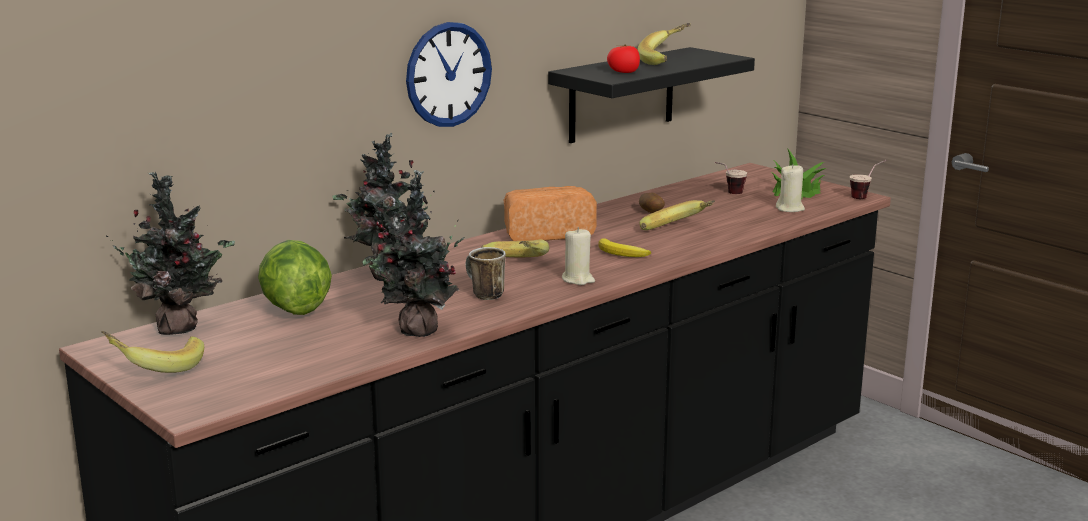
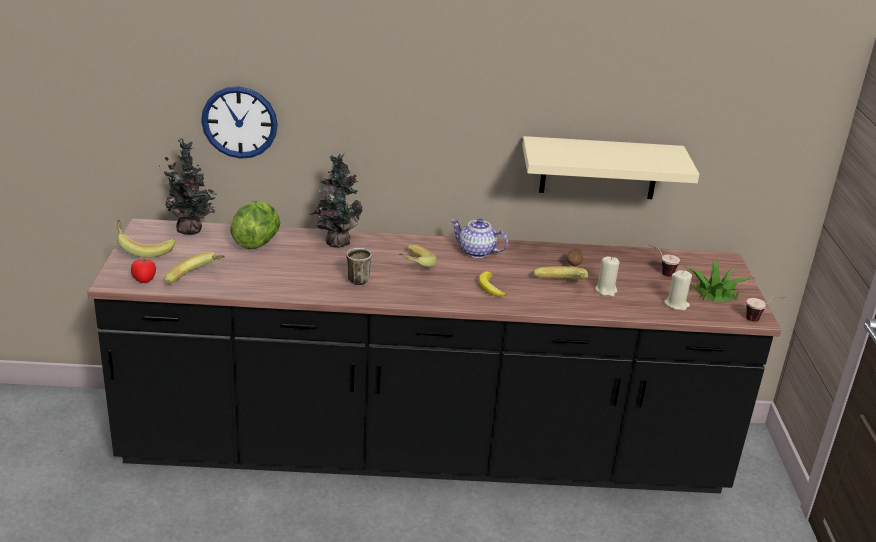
camera: 40 degrees right, 10 degrees up
(416, 332) = (280, 286): potted plant -> none
(448, 74) = (428, 121): wall clock -> wall clock (239, 122)
(546, 233) = (477, 252): bread -> teapot
(578, 279) = (426, 294): beige candle -> beige candle (606, 290)
(621, 95) = (599, 168): black shelf -> beige shelf
(624, 72) = (566, 154): tomato -> tomato (144, 279)
(667, 60) = (626, 154): banana -> banana (196, 280)

